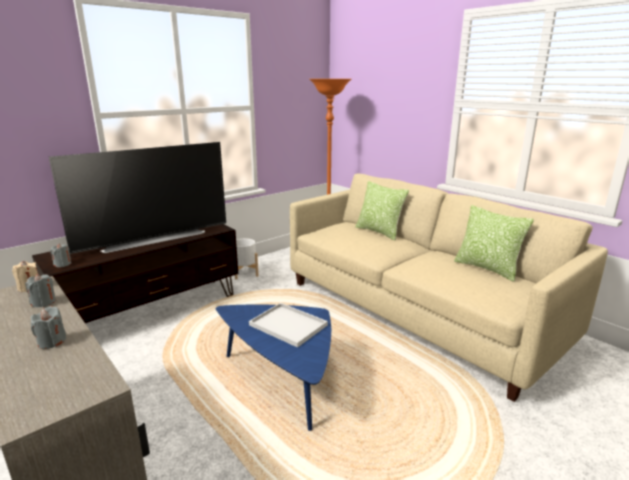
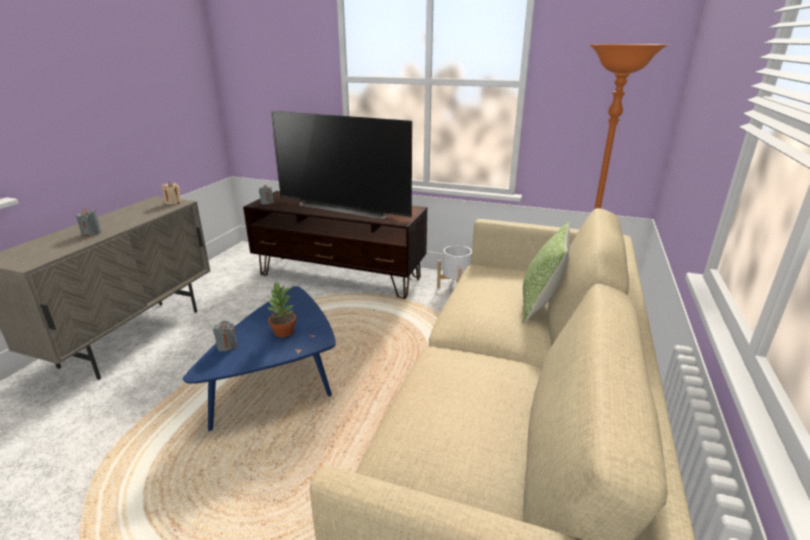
camera: 60 degrees right, 5 degrees up
(43, 302) = (150, 213): grey candle -> grey candle (227, 346)
(289, 325) = (283, 332): white tray -> potted plant
(487, 268) = (515, 438): pillow -> none

